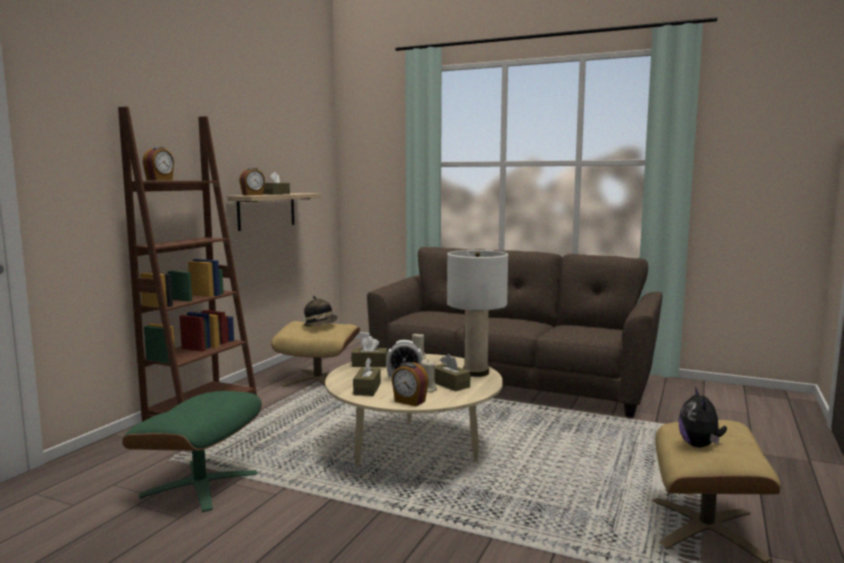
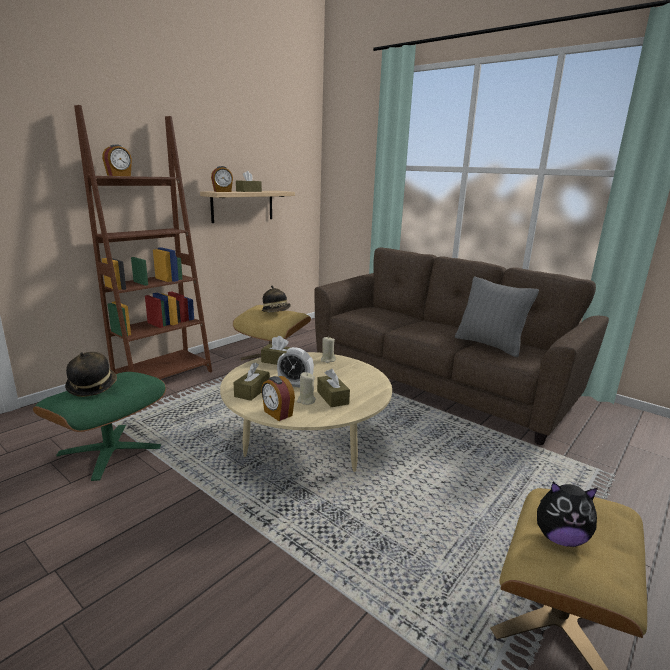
camera: 15 degrees right, 10 degrees up
(188, 406) = (92, 387): none -> hat
(475, 372) = (368, 386): white table lamp -> none
(564, 329) = (489, 345): none -> grey pillow
(699, 446) = (559, 538): plush toy -> plush toy turned 105 degrees counterclockwise

